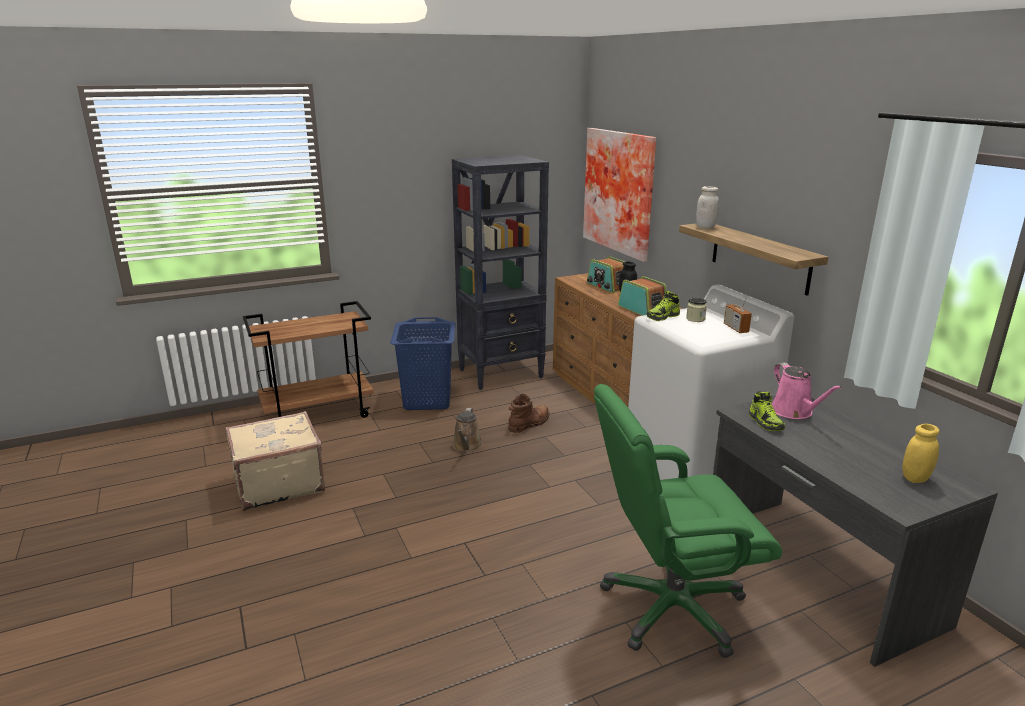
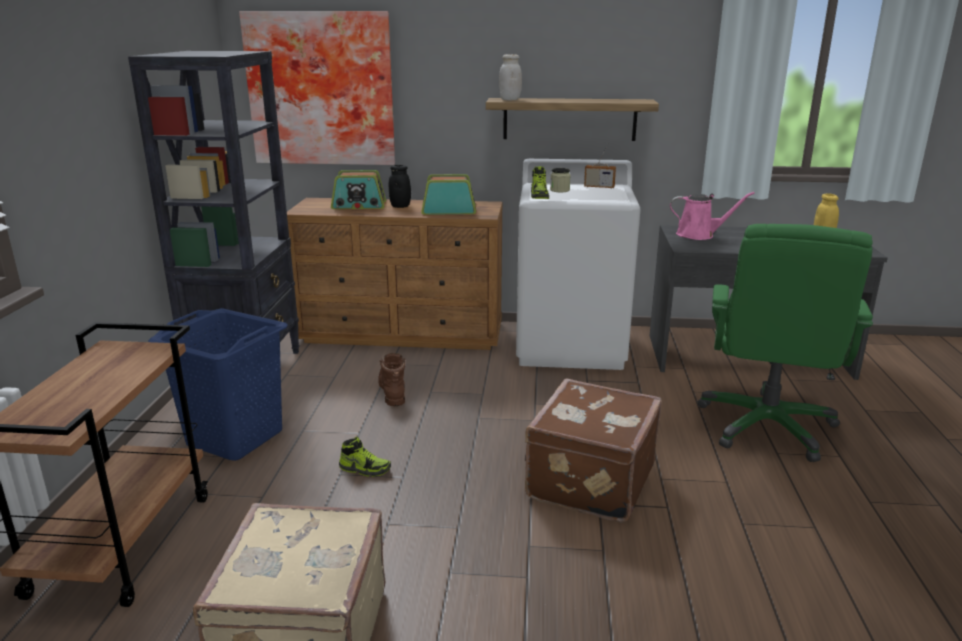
camera: 60 degrees left, 0 degrees up
(467, 446) = (392, 443): brown watering can -> none
(488, 531) = (588, 481): none -> brown suitcase
(765, 422) = (711, 246): shoe -> shoe (365, 469)

